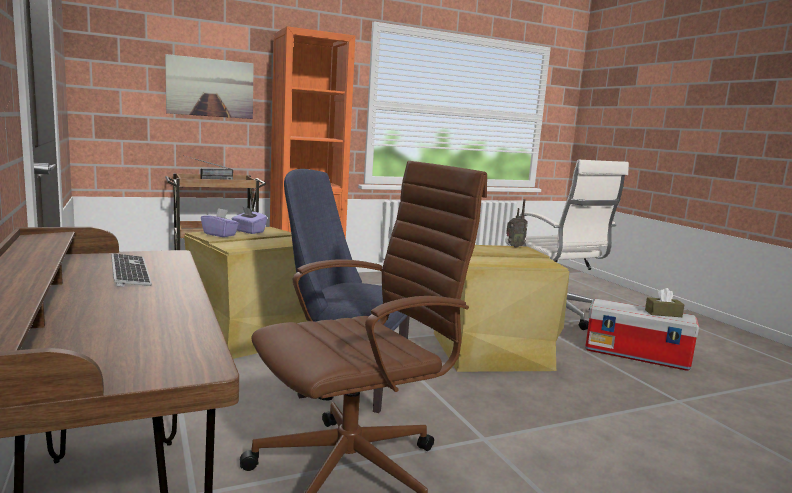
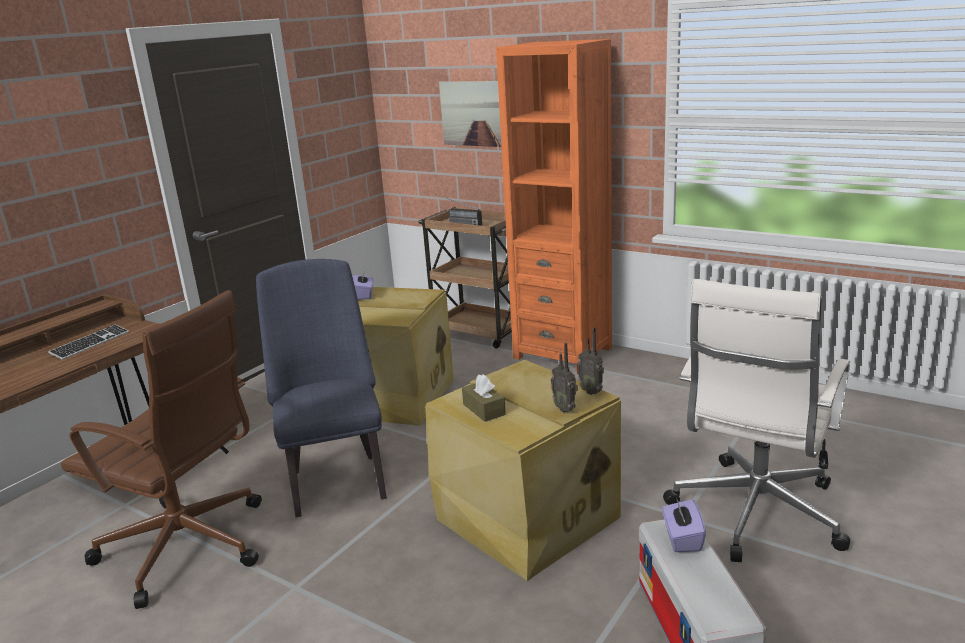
camera: 60 degrees right, 10 degrees up
(248, 231) = (397, 295): purple tissue box -> purple tissue box (682, 539)
(530, 252) = (565, 409): none -> radio
(663, 313) = (709, 590): brown tissue box -> brown tissue box (484, 409)

